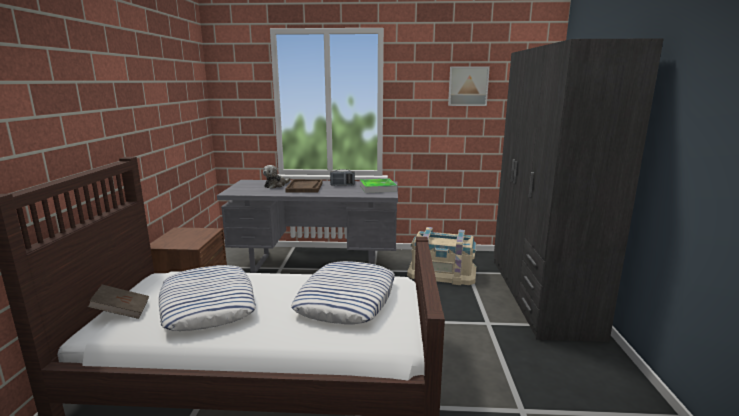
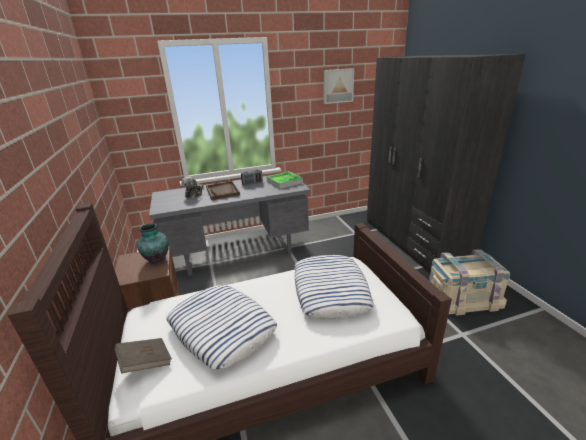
camera: 20 degrees left, 10 degrees up
(200, 236) = (156, 260): none -> vase
(442, 272) = (338, 238): beige storage box -> beige storage box (463, 296)

